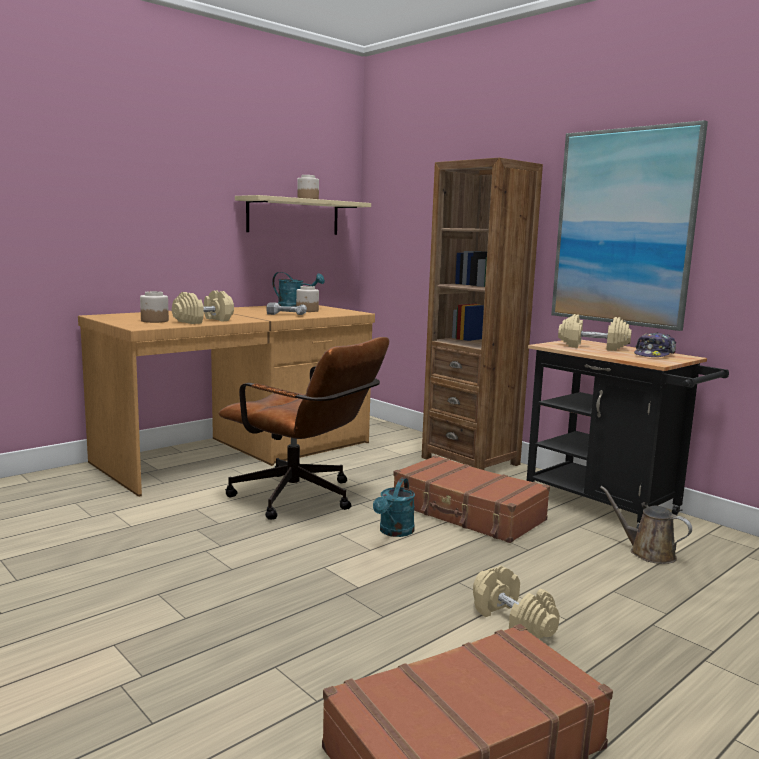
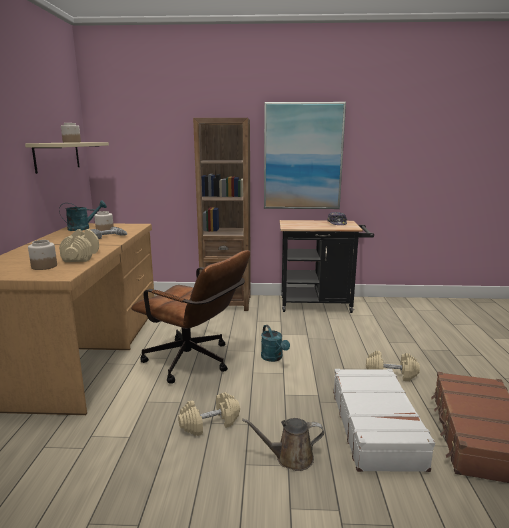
camera: 45 degrees left, 5 degrees up
(303, 499) = (194, 362): brown office chair -> brown office chair turned 45 degrees clockwise
(348, 650) = (376, 427): none -> white suitcase
(467, 513) = (280, 332): brown suitcase -> none
(592, 347) = (305, 224): beige dumbbell -> beige dumbbell (209, 424)
(648, 552) = (367, 319): brown watering can -> brown watering can (290, 458)

